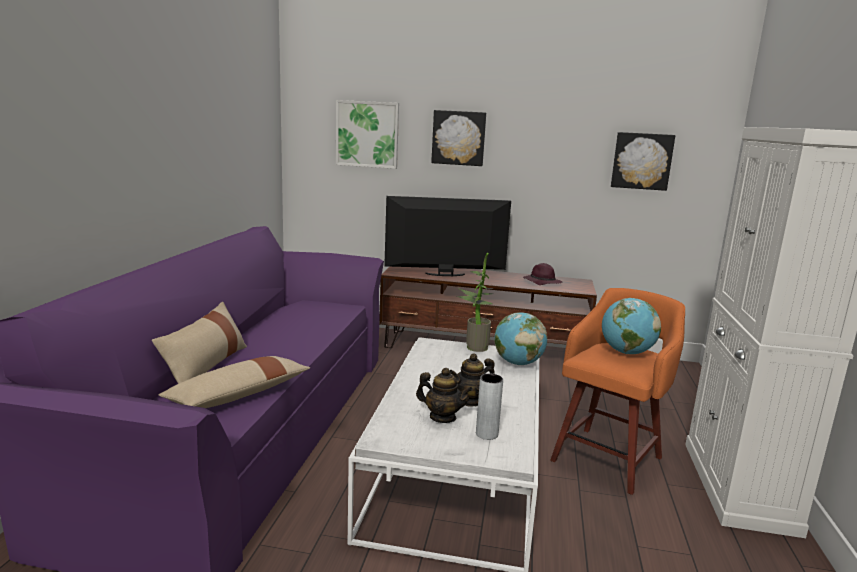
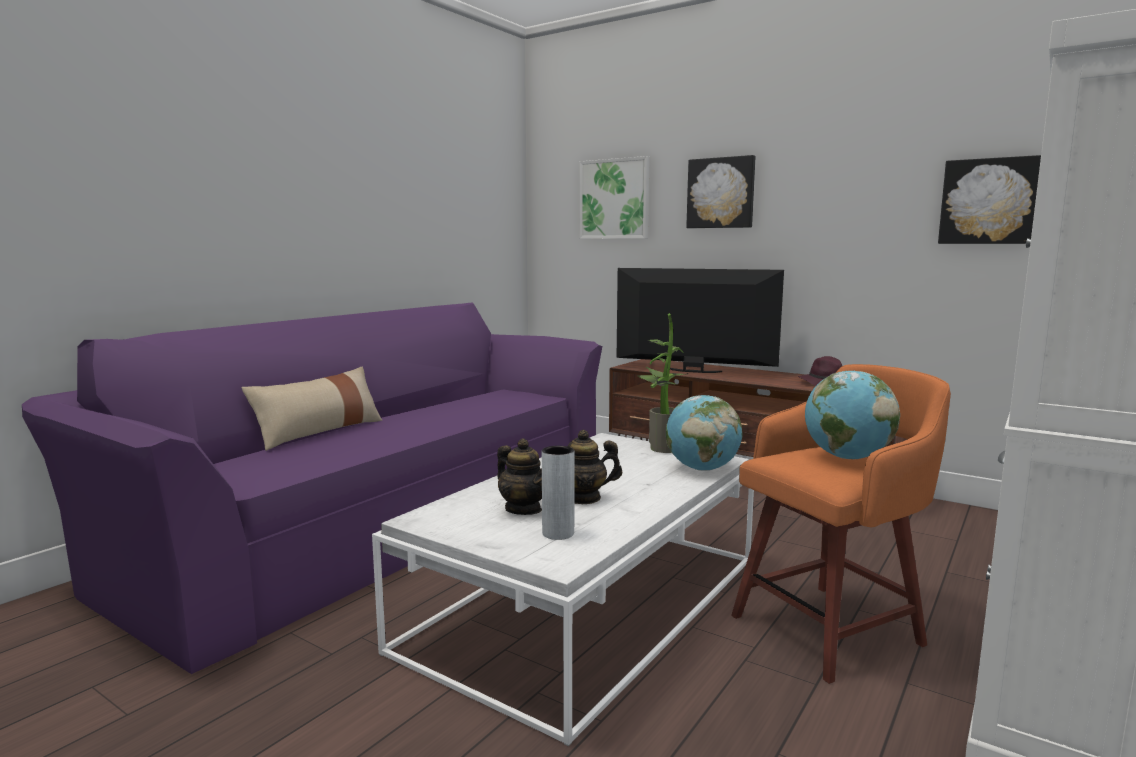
camera: 25 degrees right, 5 degrees down
(238, 395) = (314, 457): beige pillow -> none

